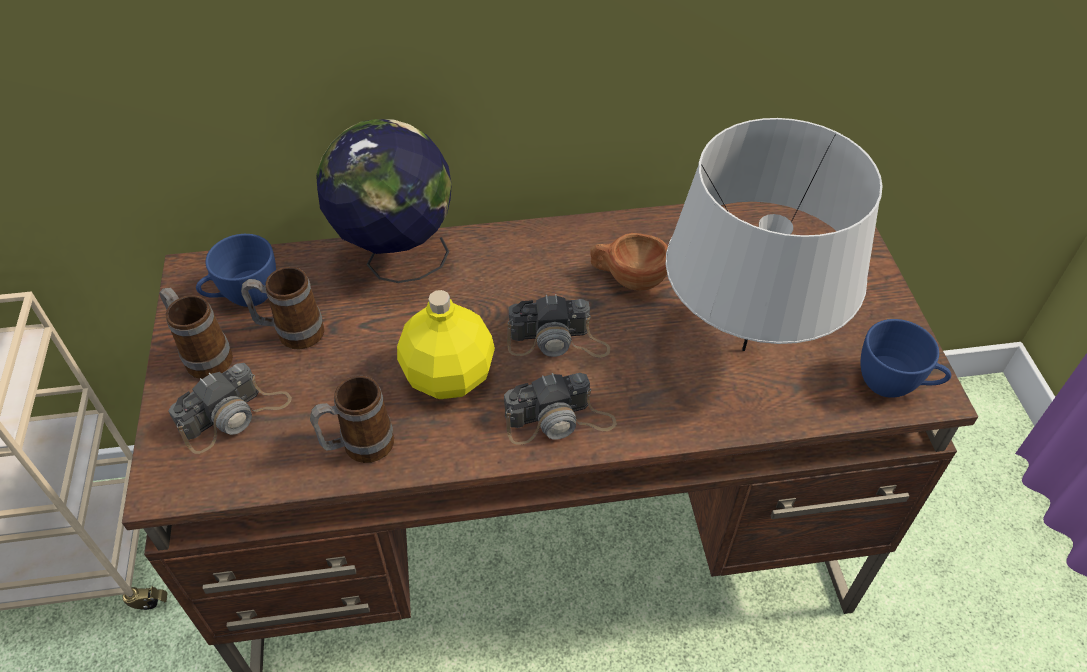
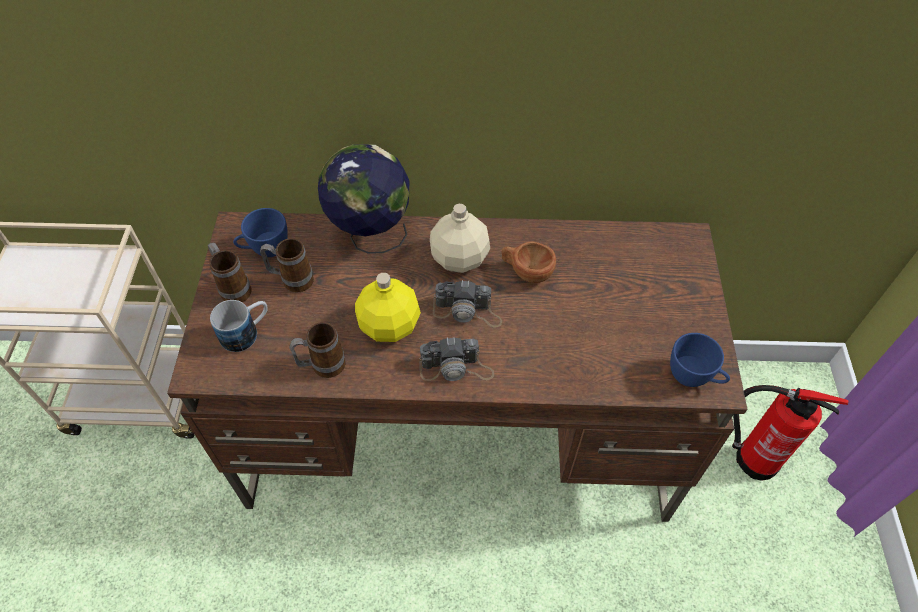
camera: 10 degrees right, 5 degrees up
(235, 416) = (247, 332): camera -> mug
(530, 272) = (459, 257): none -> beige bottle
(743, 350) = (593, 336): grey table lamp -> none
(940, 508) = (752, 458): none -> fire extinguisher

